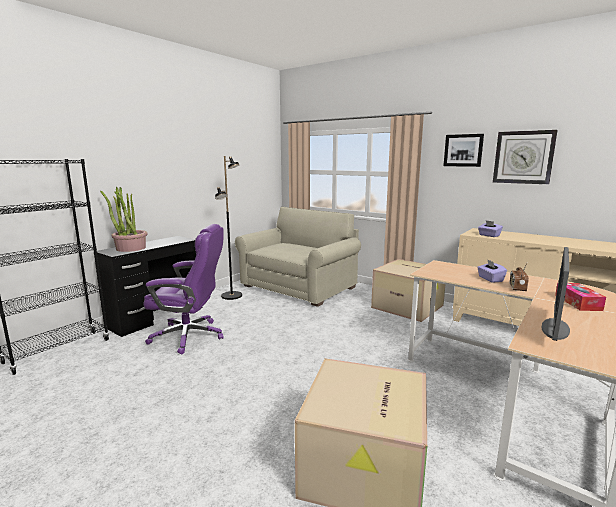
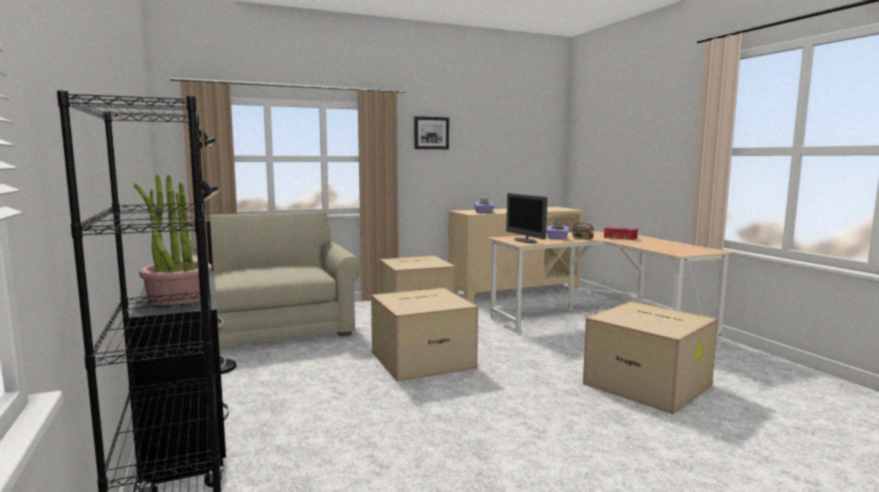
camera: 60 degrees left, 5 degrees down
(189, 336) = (314, 415): purple office chair -> none
(302, 339) = (423, 359): none -> cardboard box
(523, 157) = (480, 141): wall clock -> none
(555, 329) = (659, 247): monitor -> monitor (525, 241)

